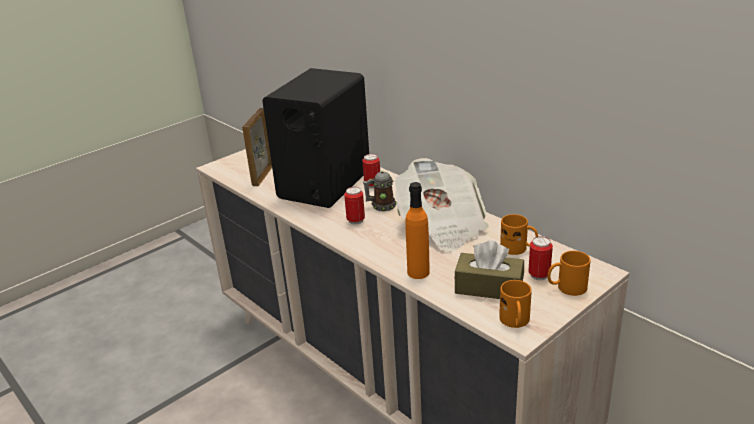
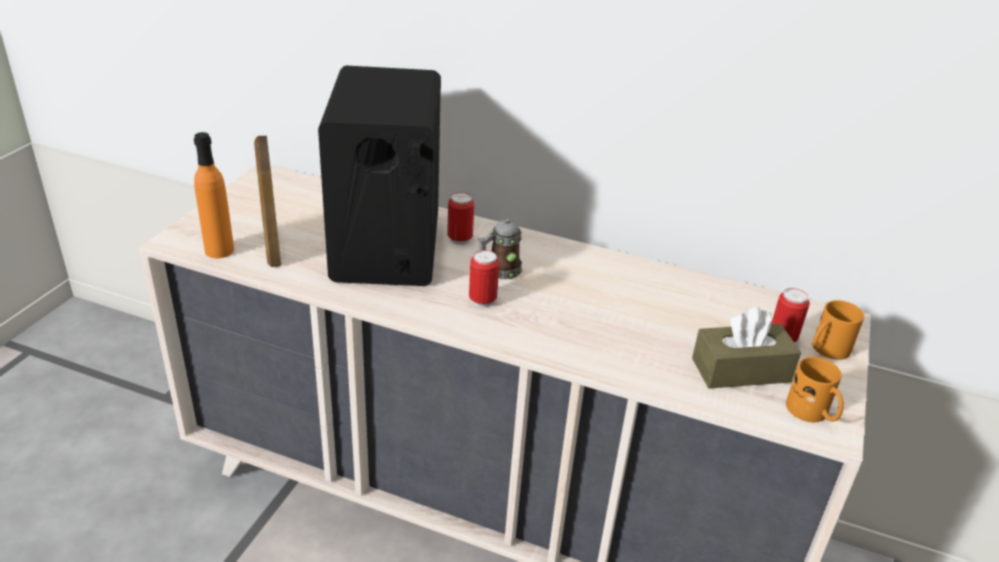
camera: 30 degrees left, 5 degrees up
(418, 272) = (635, 366): orange bottle -> orange bottle (219, 250)
(441, 226) = (606, 289): newspaper -> none
(519, 248) = (728, 305): orange mug -> none

